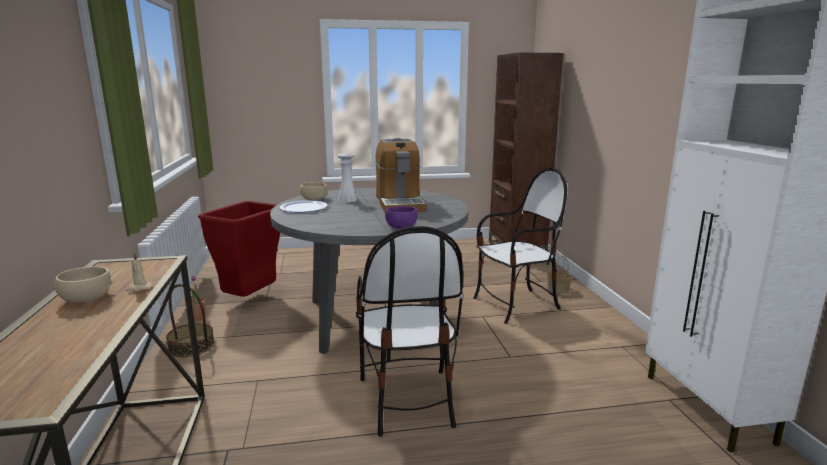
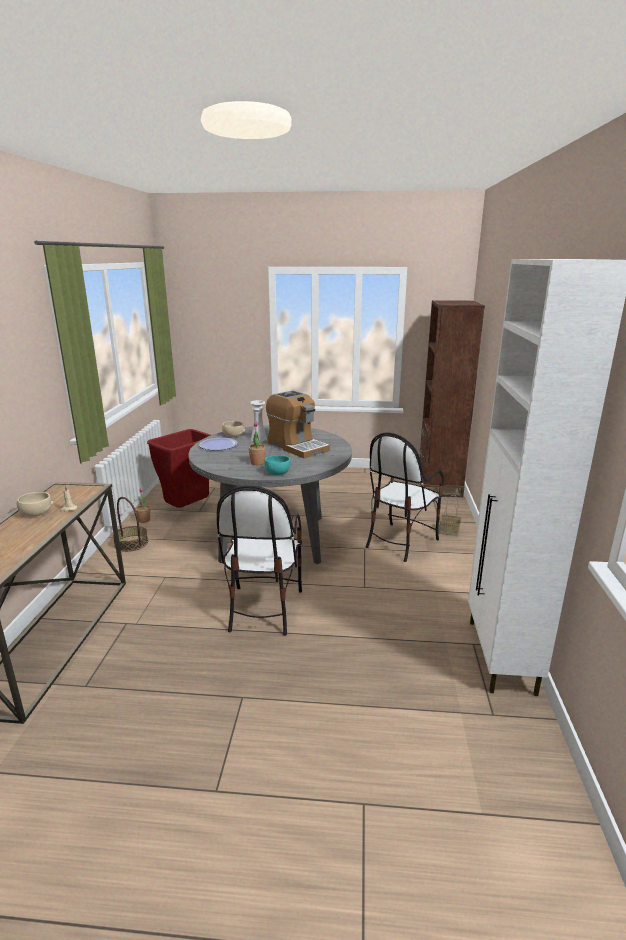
camera: 15 degrees right, 5 degrees up
(367, 220) = (257, 462): none -> potted plant
(399, 203) = (297, 447): coffee machine -> coffee machine turned 45 degrees counterclockwise
(401, 226) = (277, 472): purple bowl -> turquoise bowl
(516, 305) = (400, 542): chair -> chair turned 135 degrees clockwise

